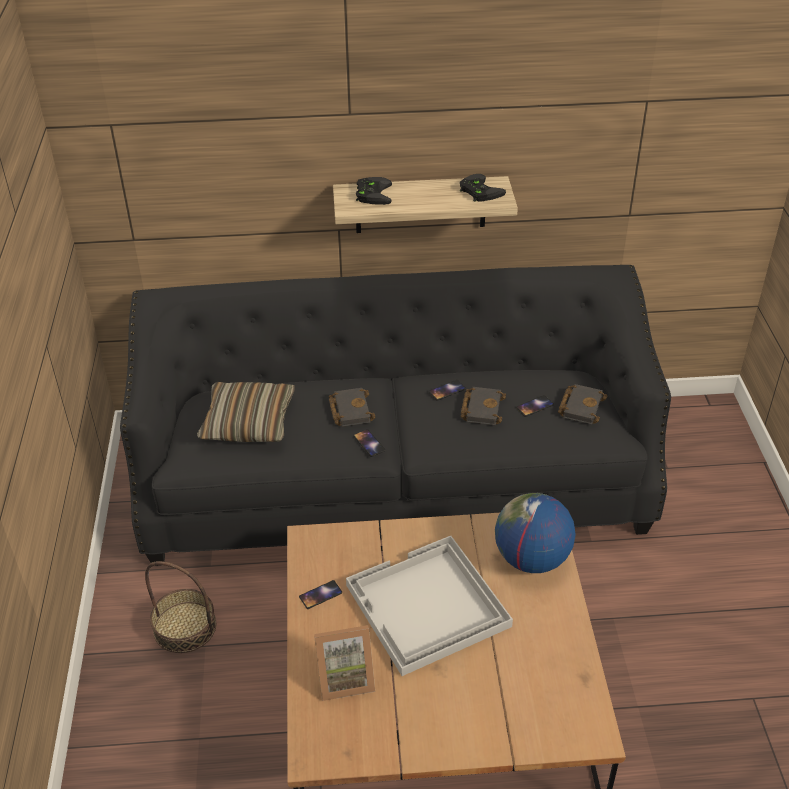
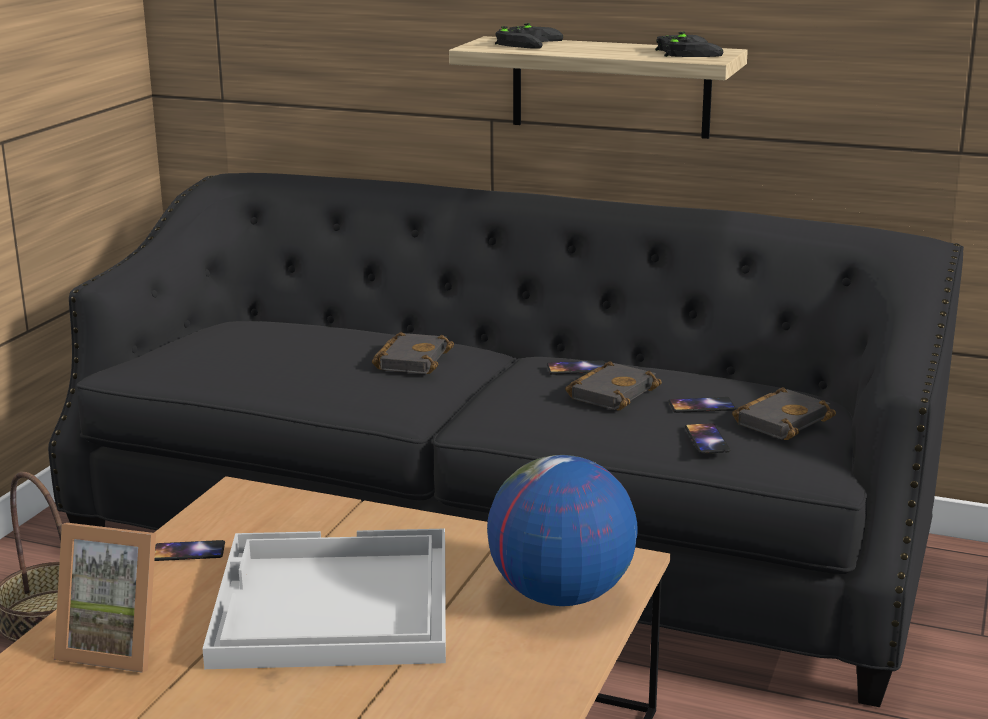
camera: 25 degrees right, 20 degrees down
(248, 422) = (260, 345): pillow -> none
(369, 443) = (403, 393): phone -> phone (706, 439)

